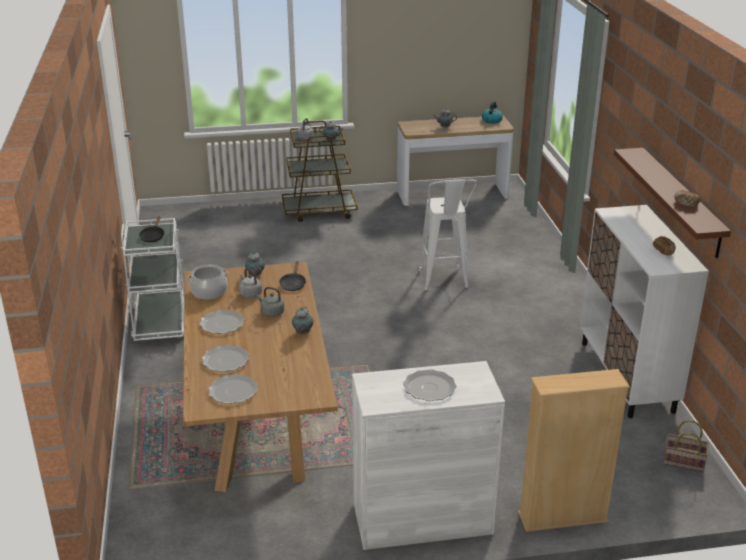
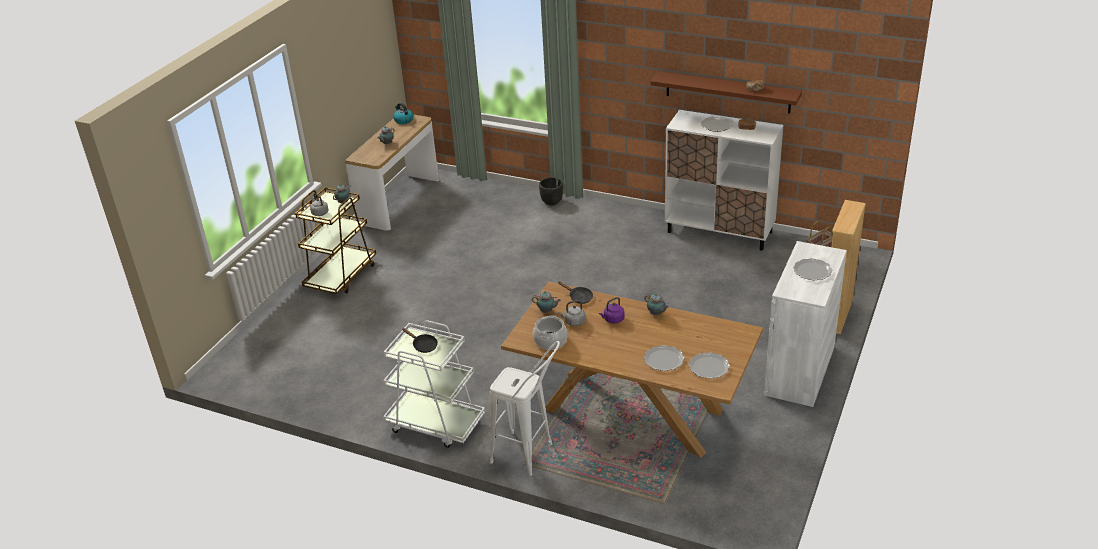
camera: 55 degrees left, 5 degrees up
(222, 324) = (608, 348): plate -> plate (716, 125)
(271, 312) = (613, 320): grey kettle -> purple kettle
(444, 283) = (531, 257): white stool -> white stool (530, 456)
(548, 261) = (551, 202): none -> black planter

